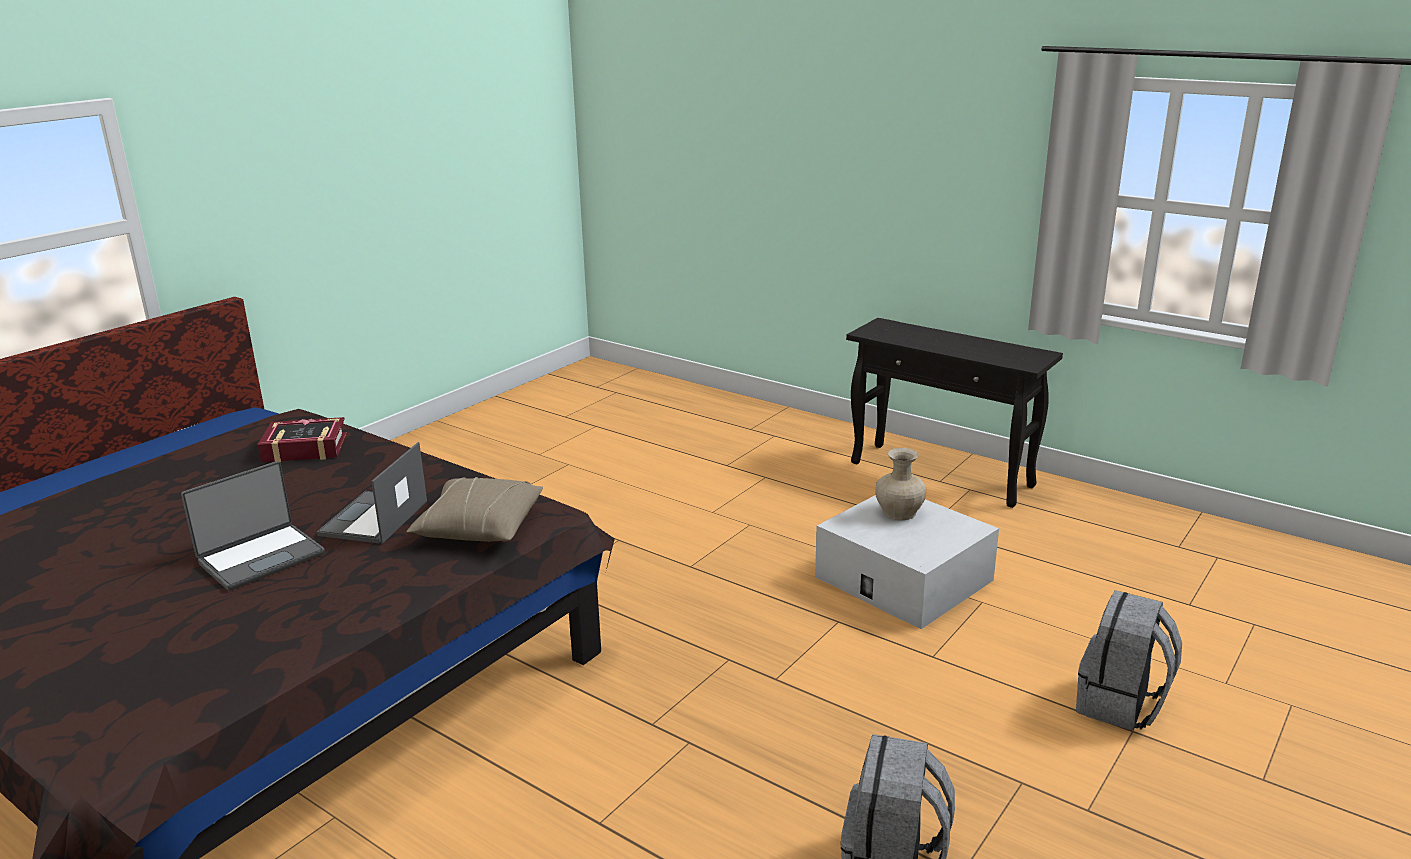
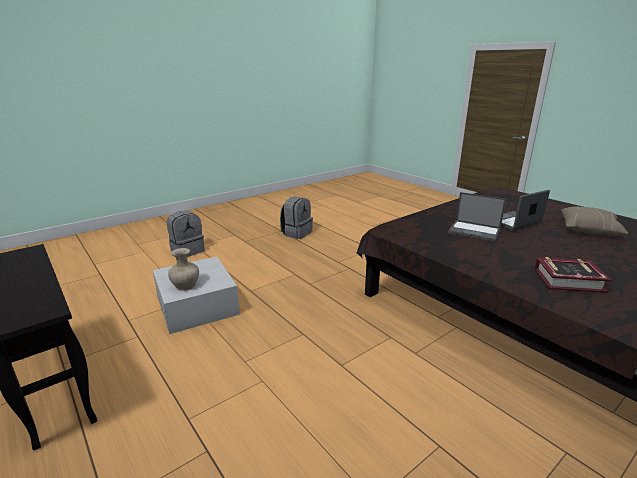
camera: 165 degrees left, 0 degrees up
(374, 519) = (475, 231): laptop -> laptop turned 90 degrees clockwise
(479, 527) = (420, 223): beige pillow -> beige pillow (589, 230)

